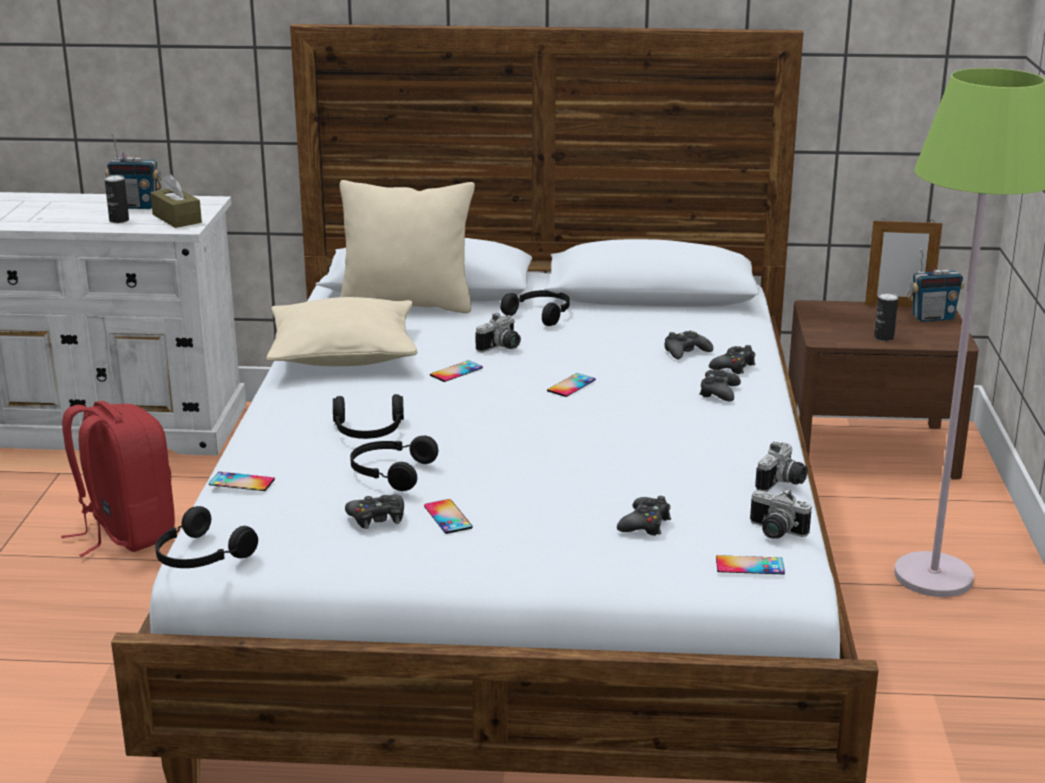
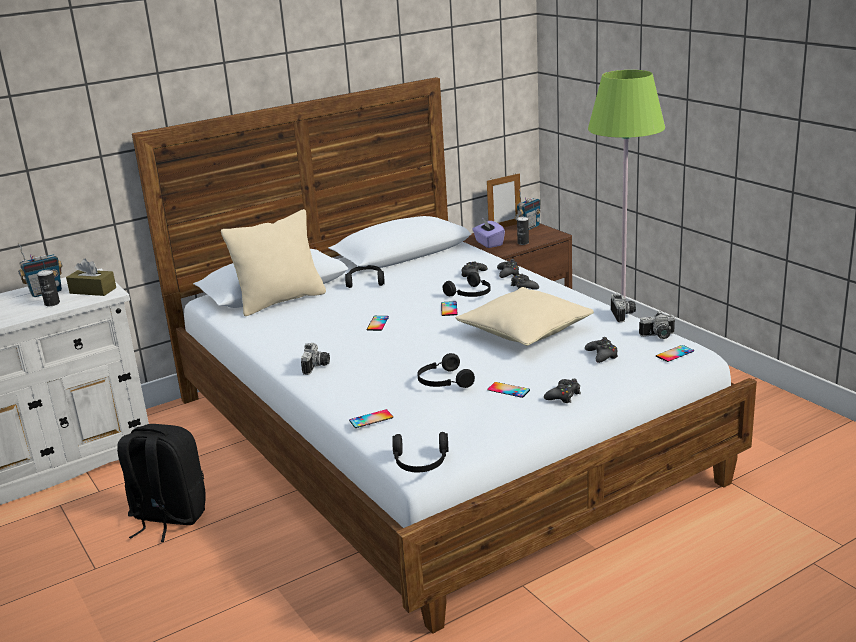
camera: 35 degrees left, 0 degrees up
(125, 533) = (167, 517): red backpack -> black backpack
(343, 354) = (294, 337): beige pillow -> beige pillow (525, 331)
(368, 431) = (389, 368): black headphones -> black headphones (471, 294)
(377, 518) = (478, 405): black game controller -> black game controller (563, 396)
(501, 347) = (377, 304): camera -> camera (317, 367)
(833, 322) = (488, 243): none -> purple tissue box

